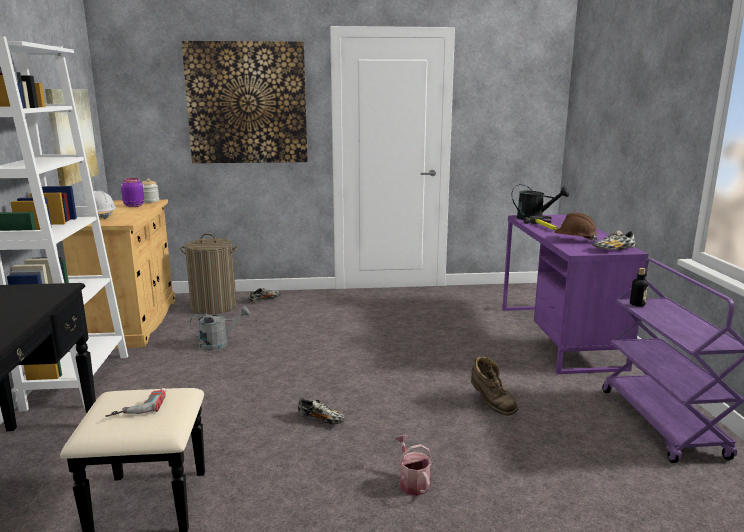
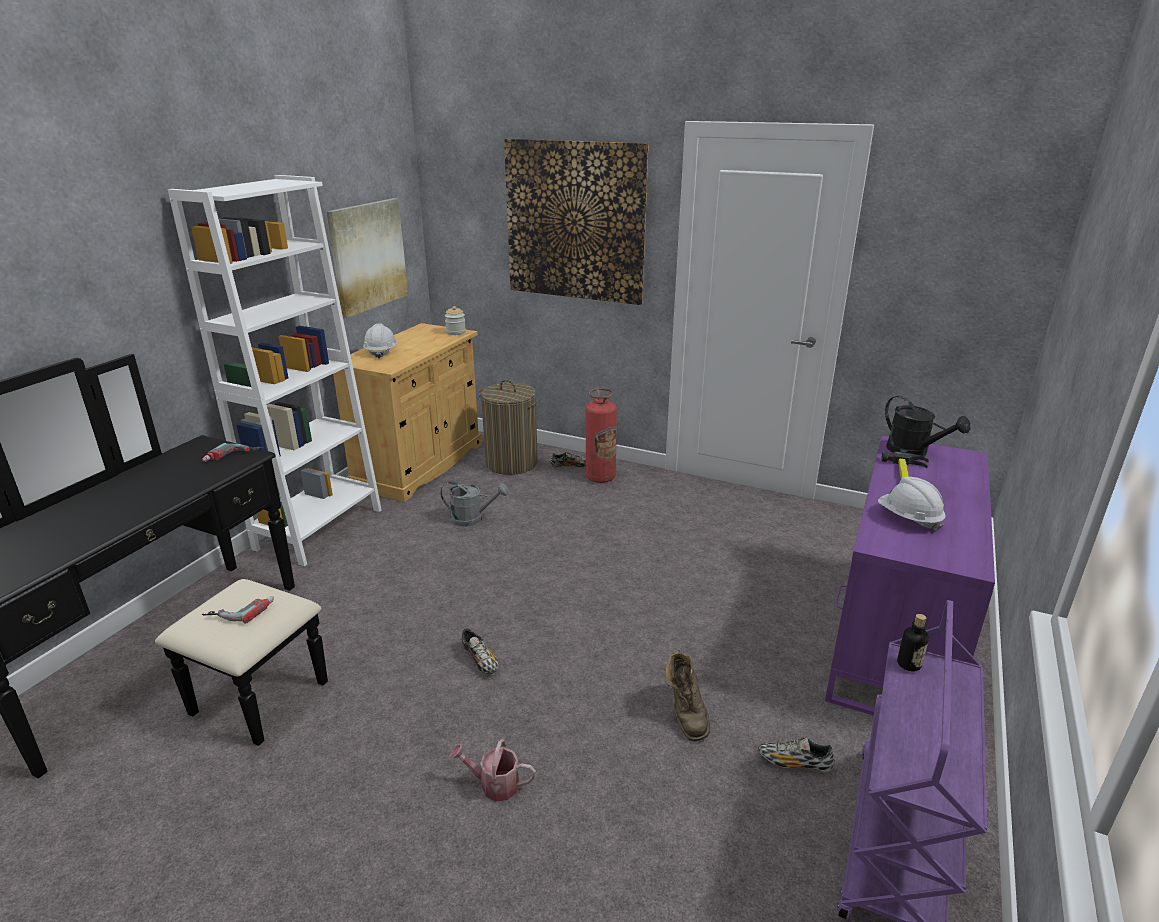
camera: 30 degrees right, 10 degrees up
(45, 291) = (233, 457): none -> power drill
(133, 206) = (431, 338): purple jar -> none
(294, 301) = (600, 477): none -> fire extinguisher
(412, 482) = (494, 784): watering can -> watering can turned 90 degrees counterclockwise
(574, 240) = (908, 519): brown hard hat -> white hard hat
(613, 250) = (944, 557): shoe -> shoe (794, 763)

